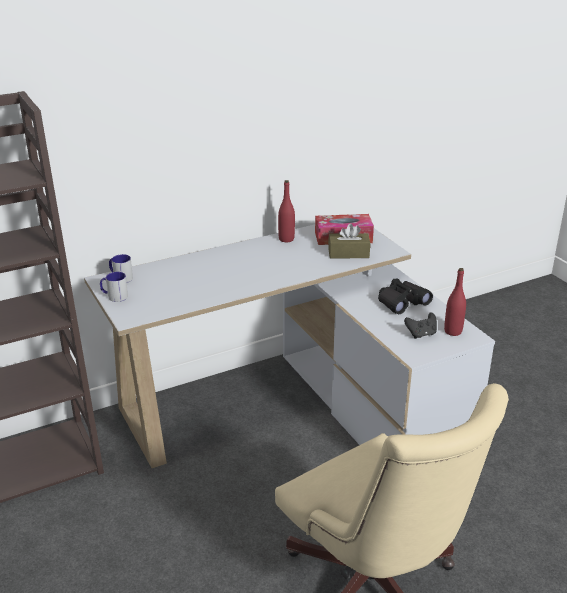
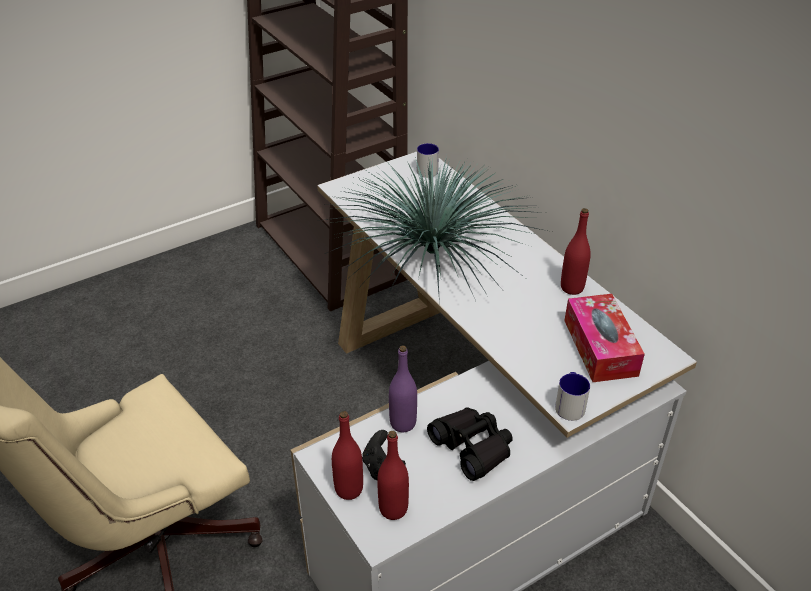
camera: 85 degrees right, 10 degrees up
(114, 296) = (386, 172): mug -> mug (569, 404)
(233, 283) = (430, 250): none -> potted plant
(348, 253) = (545, 354): brown tissue box -> none
(383, 325) = (403, 423): none -> purple bottle
(440, 346) = (349, 489): none -> red bottle

